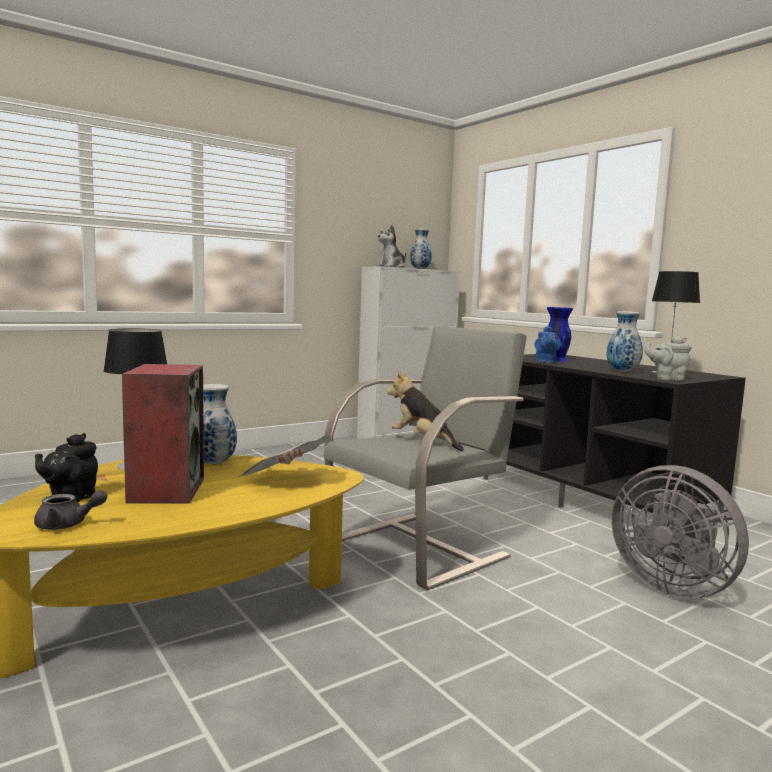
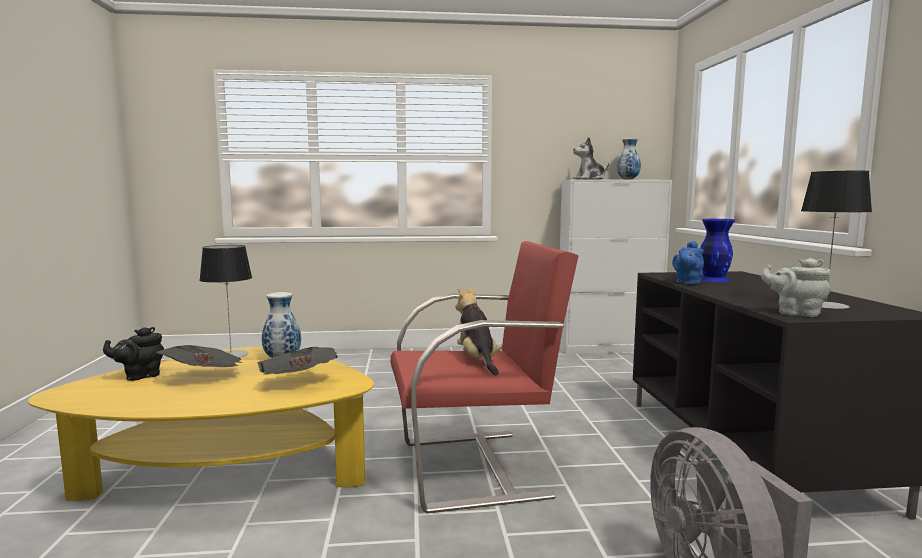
camera: 30 degrees right, 0 degrees up
(67, 525) = (97, 397): grey teapot -> none
(166, 490) = (206, 378): speaker -> newspaper
(419, 548) = (475, 467): grey armchair -> red armchair
(622, 371) = (756, 299): vase -> none

